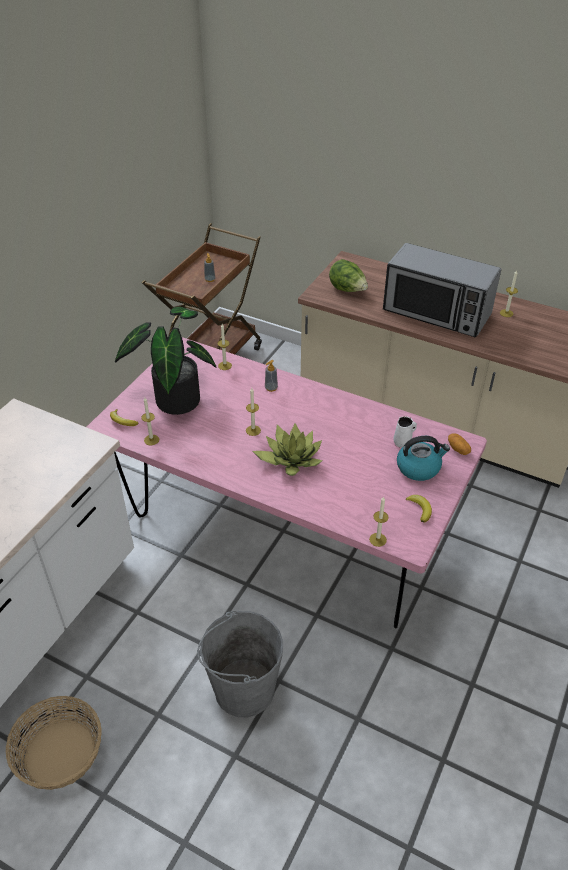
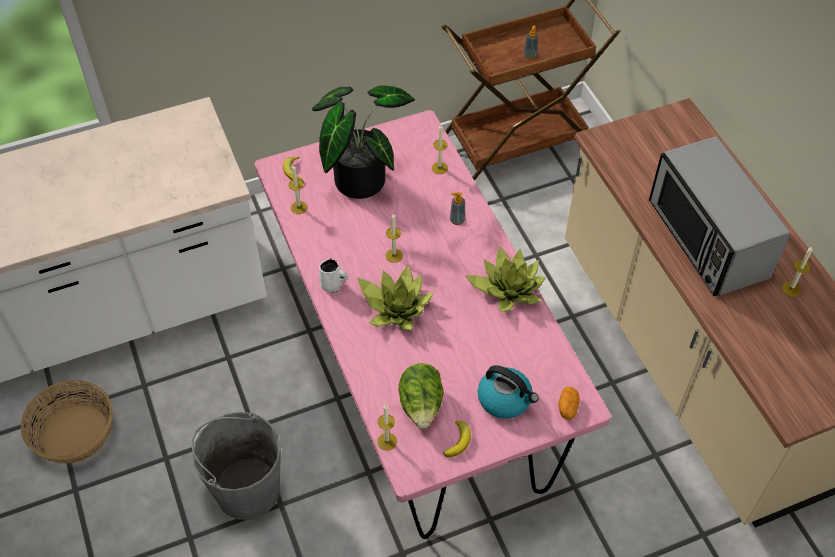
camera: 40 degrees right, 10 degrees up
(347, 290) = (639, 153): lettuce -> lettuce (421, 405)
(347, 407) = (507, 289): none -> potted plant
(403, 442) = (520, 362): white mug -> white mug (333, 286)

